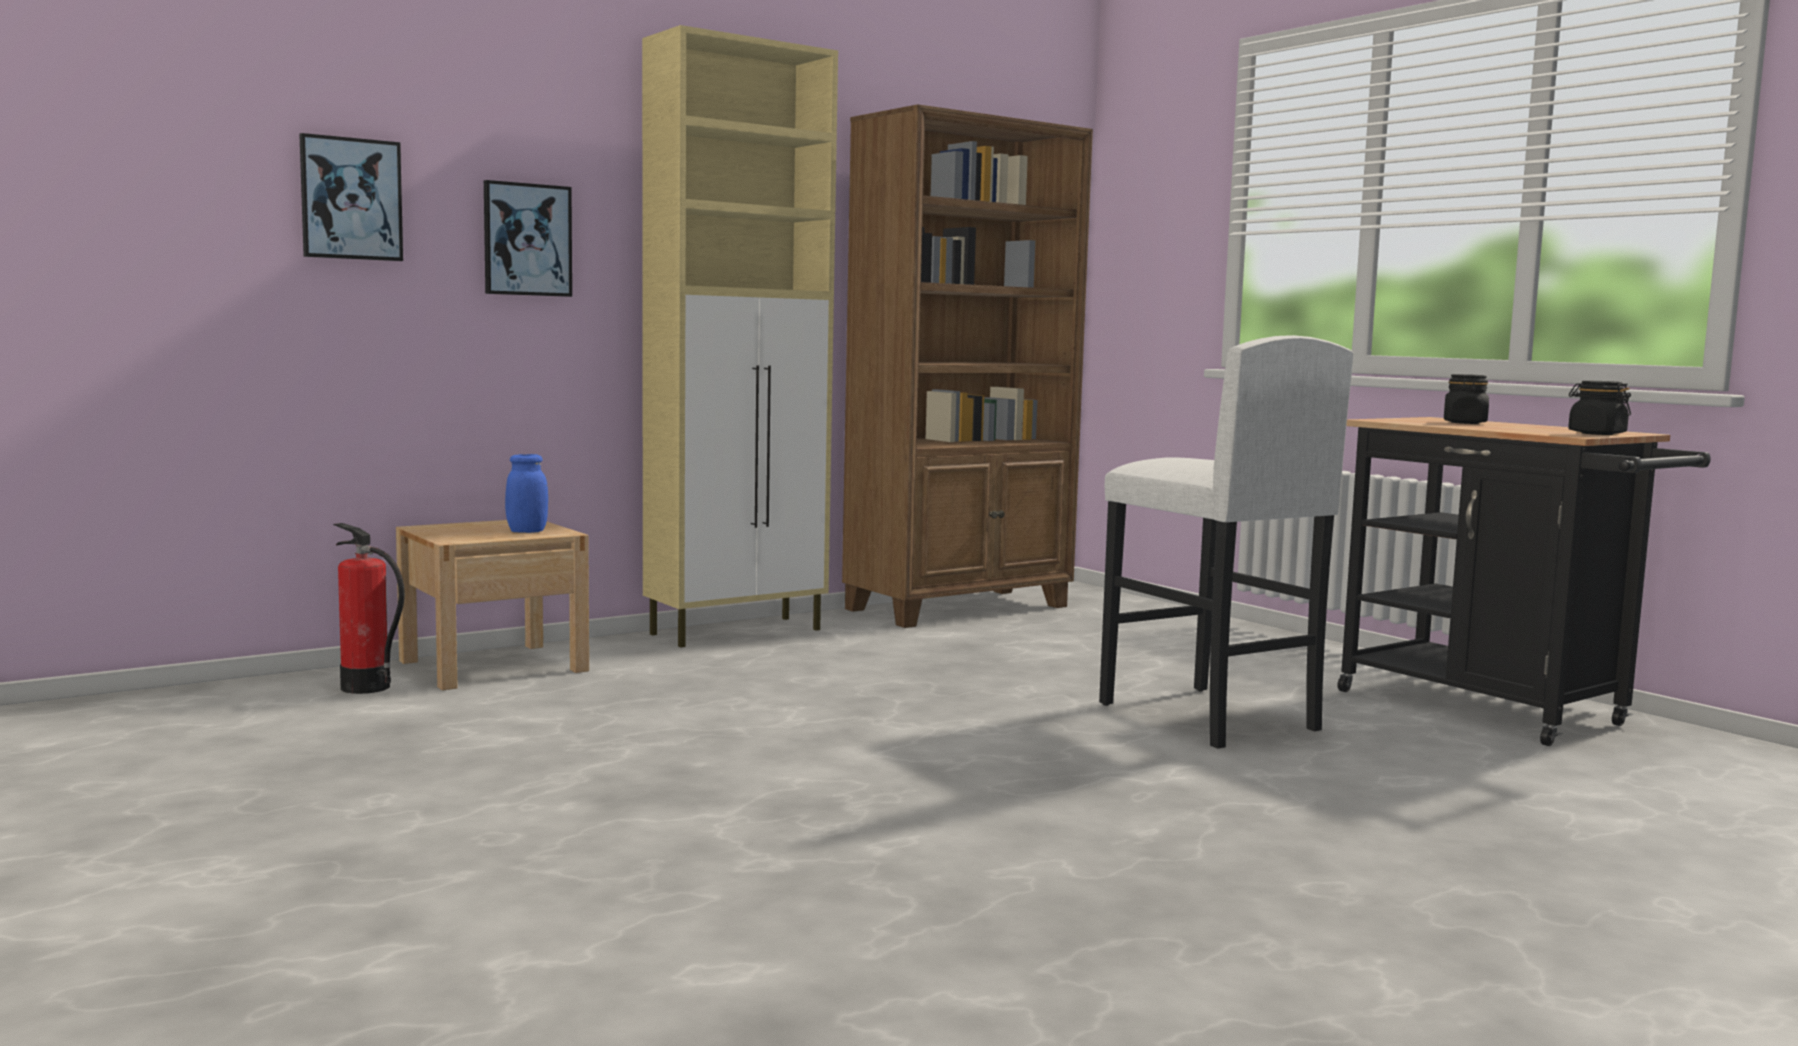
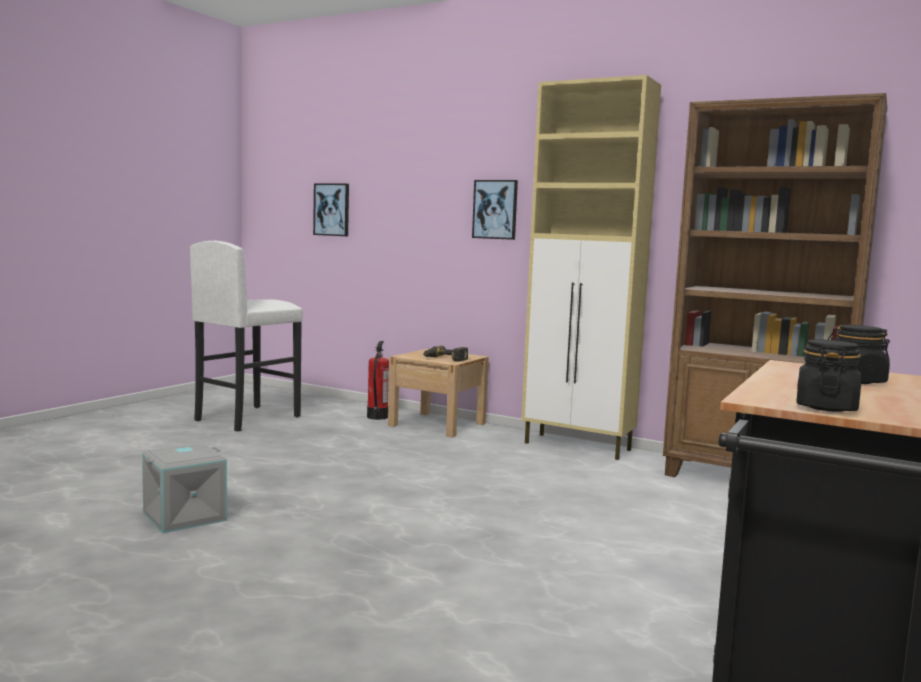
camera: 65 degrees right, 0 degrees up
(351, 199) = (420, 193): picture -> picture (332, 209)
(527, 531) = (444, 359): blue jar -> power drill
(823, 869) = (184, 517): none -> grey storage box
(1207, 717) = (575, 578): white stool -> white stool (247, 418)

